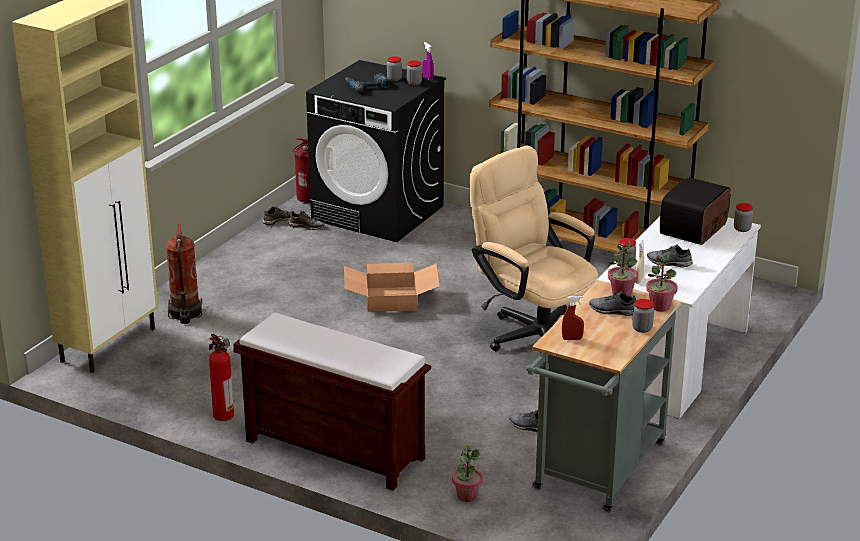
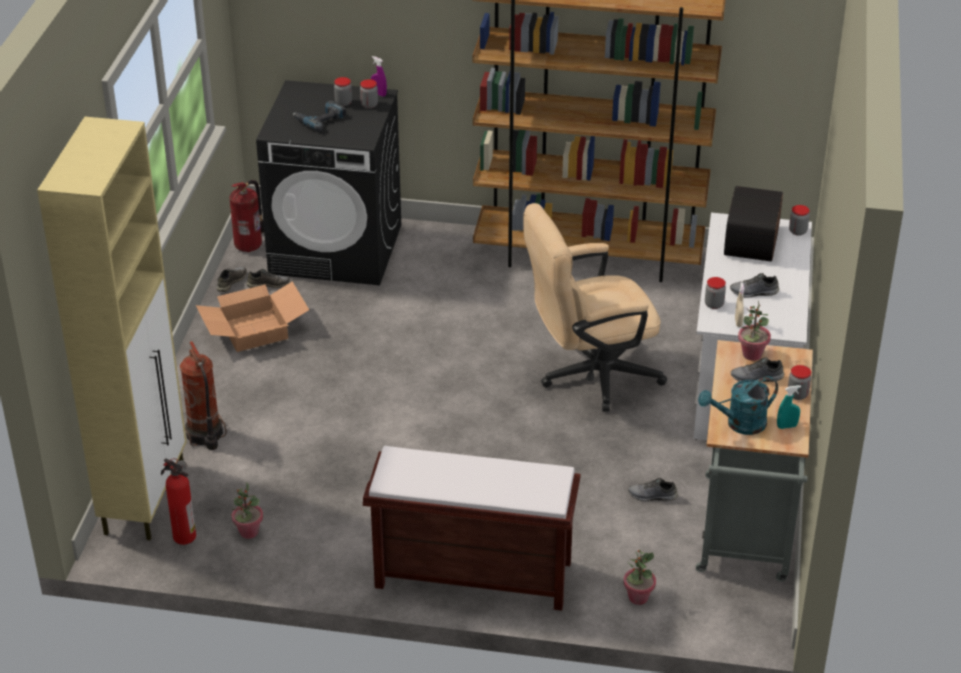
camera: 20 degrees left, 10 degrees up
(222, 414) = (328, 559): fire extinguisher -> fire extinguisher (183, 535)
(390, 300) = (418, 365): cardboard box -> cardboard box (254, 331)
(533, 333) = (589, 375): beige office chair -> beige office chair turned 45 degrees counterclockwise
(572, 339) = (739, 424): red spray bottle -> turquoise watering can
(615, 348) = (787, 426): none -> turquoise spray bottle
(660, 307) = (797, 362): potted plant -> potted plant (248, 532)

